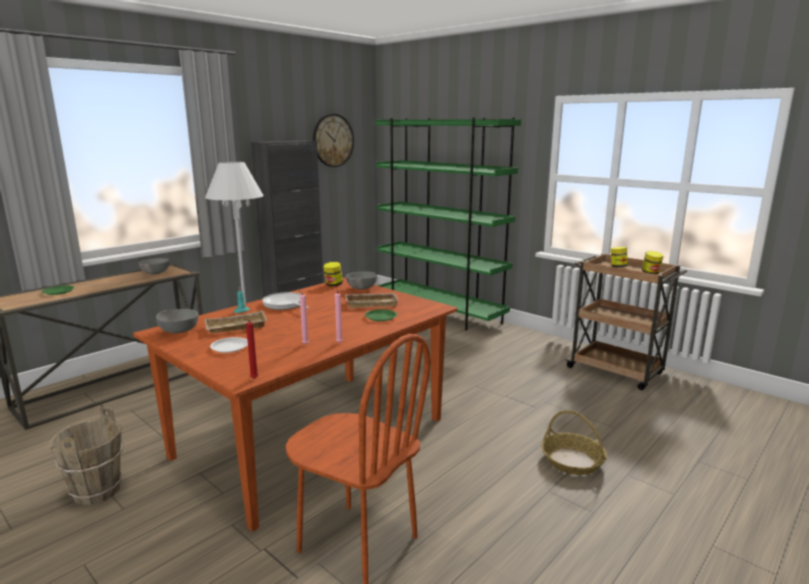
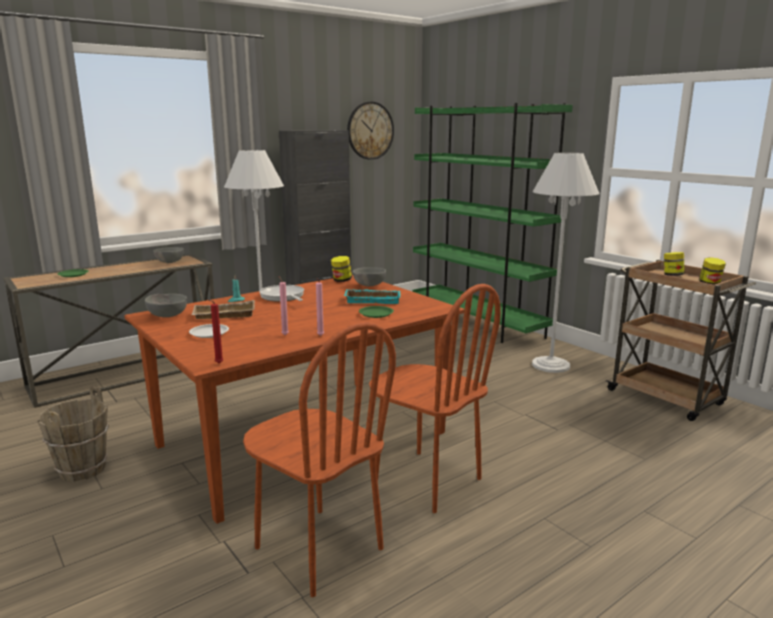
camera: 10 degrees right, 0 degrees up
(372, 303) = (373, 300): beige tray -> turquoise tray
(437, 466) = (427, 480): none -> brown chair
(513, 348) = (550, 365): none -> white floor lamp
(572, 461) = (582, 489): basket -> none

